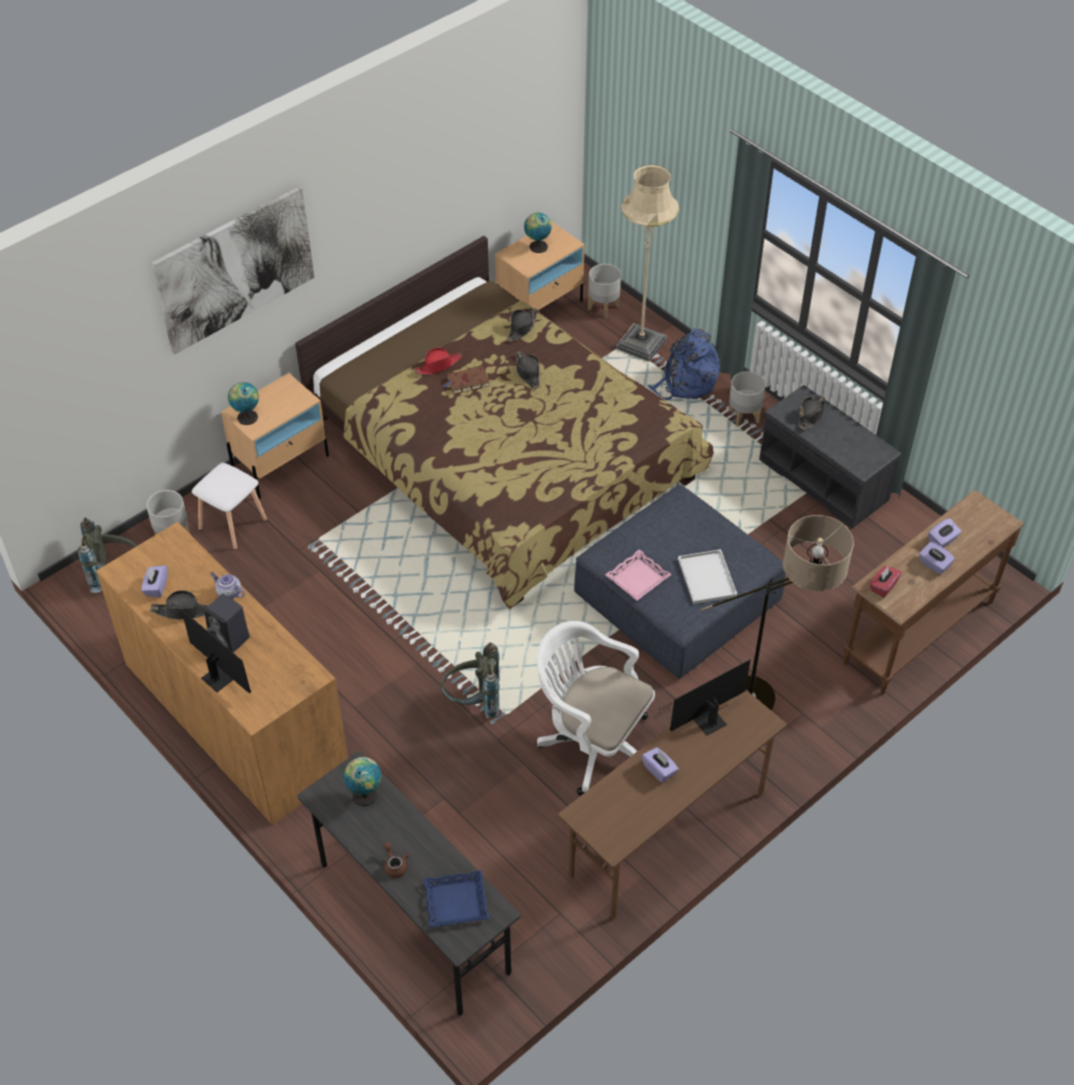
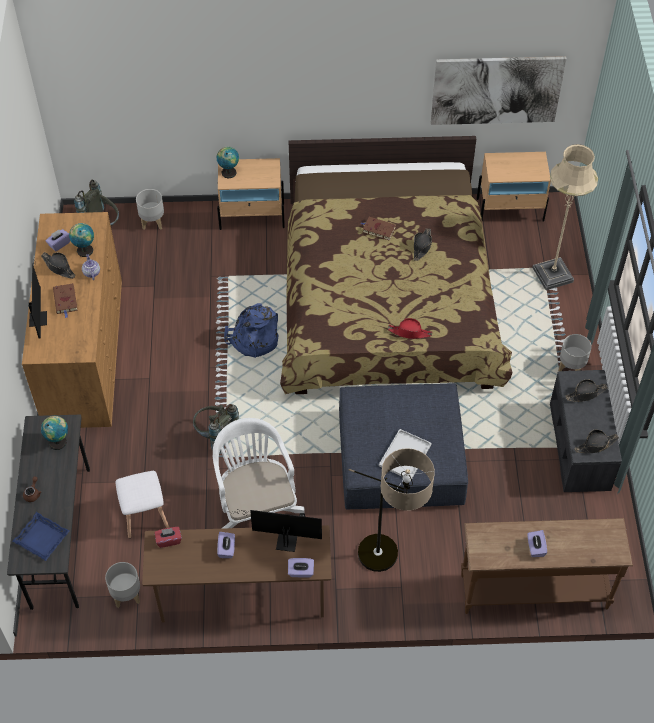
camera: 40 degrees right, 5 degrees up
(231, 639) = (66, 301): black speaker -> brown book
(234, 524) = (191, 237): white stool -> white stool (145, 516)
(235, 269) = (246, 70): picture -> picture (496, 90)
(438, 365) = (372, 208): red hat -> red hat (410, 332)
(522, 328) = (449, 214): black hat -> black hat (595, 445)
(537, 246) = (517, 164): globe -> globe (84, 249)
(603, 307) = (553, 234): grey planter -> grey planter (126, 595)
(638, 579) = (361, 426): pink tray -> none
(686, 382) = (555, 320): blue backpack -> blue backpack (253, 339)
(883, 586) = (484, 538): red tissue box -> red tissue box (169, 540)
(942, 540) = (560, 536): purple tissue box -> purple tissue box (301, 572)

